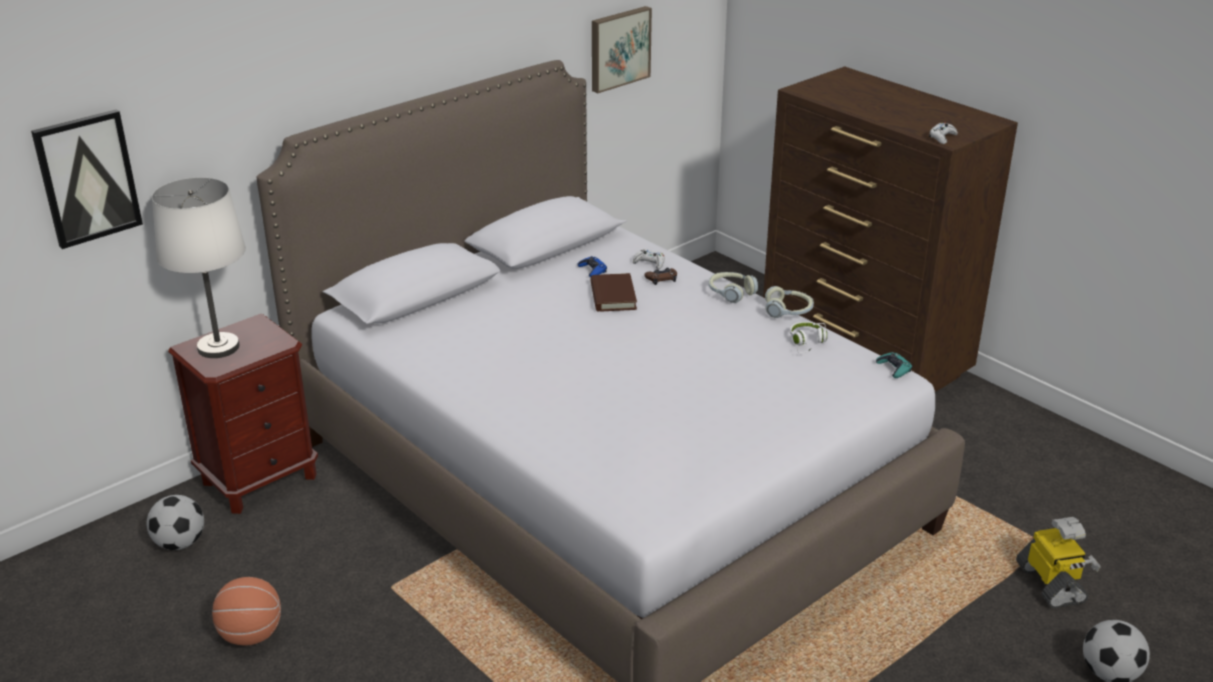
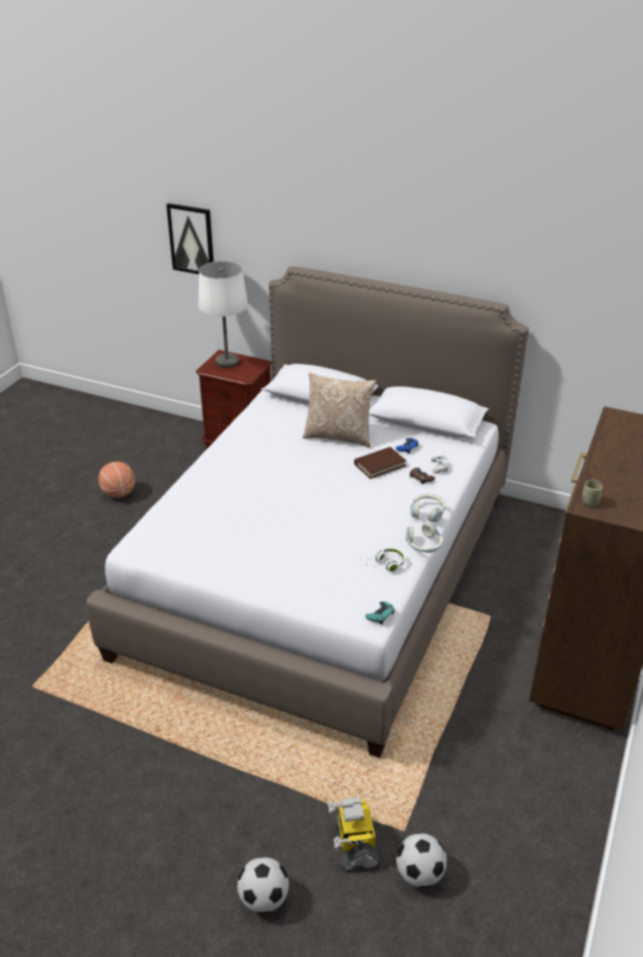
camera: 65 degrees right, 5 degrees up
(180, 543) = (173, 445): football -> football (419, 874)
(524, 306) = (339, 436): none -> pillow
(618, 48) = (585, 323): picture -> none
(942, 137) = (590, 502): white game controller -> cup
(1052, 584) = (354, 843): toy robot -> toy robot turned 120 degrees clockwise

